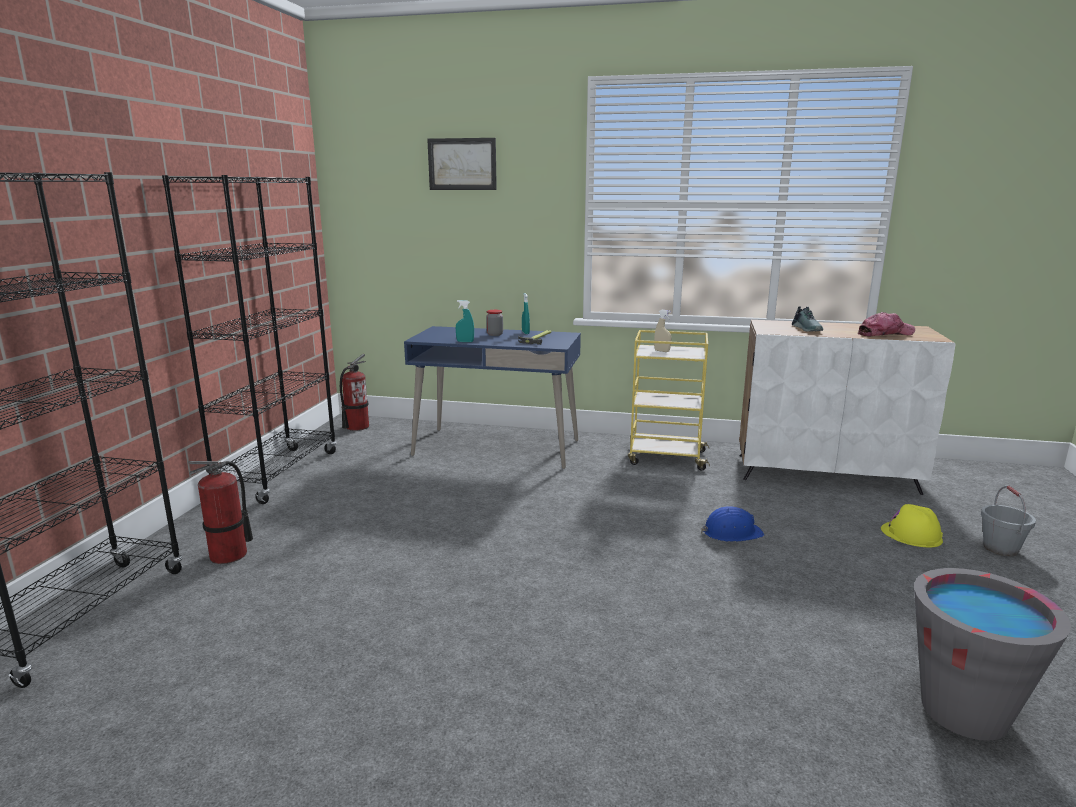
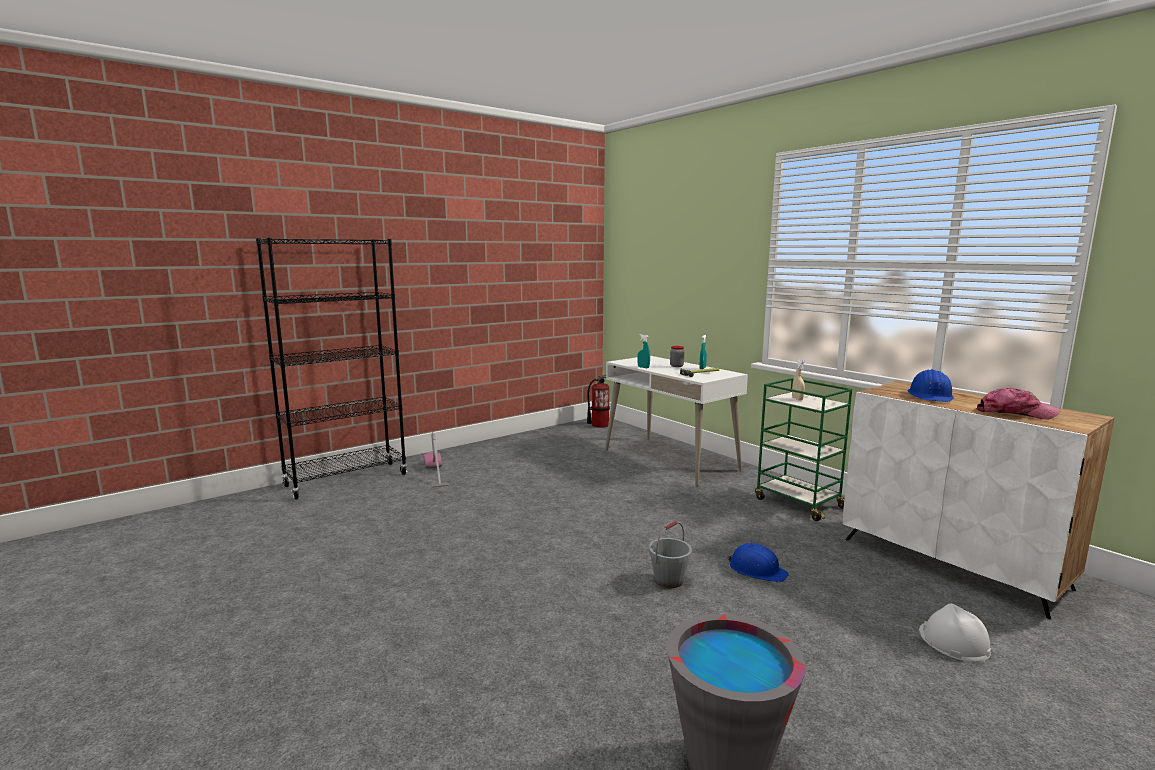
camera: 40 degrees right, 5 degrees down
(229, 555) = (435, 474): fire extinguisher -> vacuum cleaner
(279, 474) = (516, 441): black bookcase -> none
(462, 164) = (685, 230): picture -> none
(497, 448) = (670, 460): blue desk -> white desk
(665, 458) = (798, 503): yellow cart -> green cart
(807, 329) = (930, 396): shoe -> blue hard hat
(911, 534) = (953, 641): yellow hard hat -> white hard hat
(1001, 549) = (1057, 698): grey bucket -> grey bucket (669, 580)

